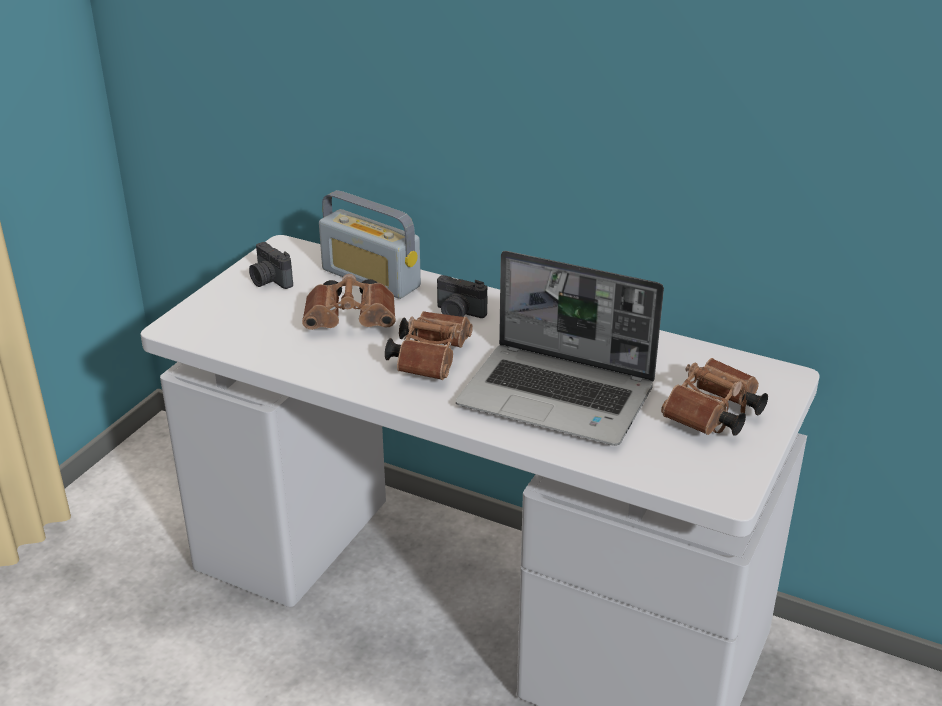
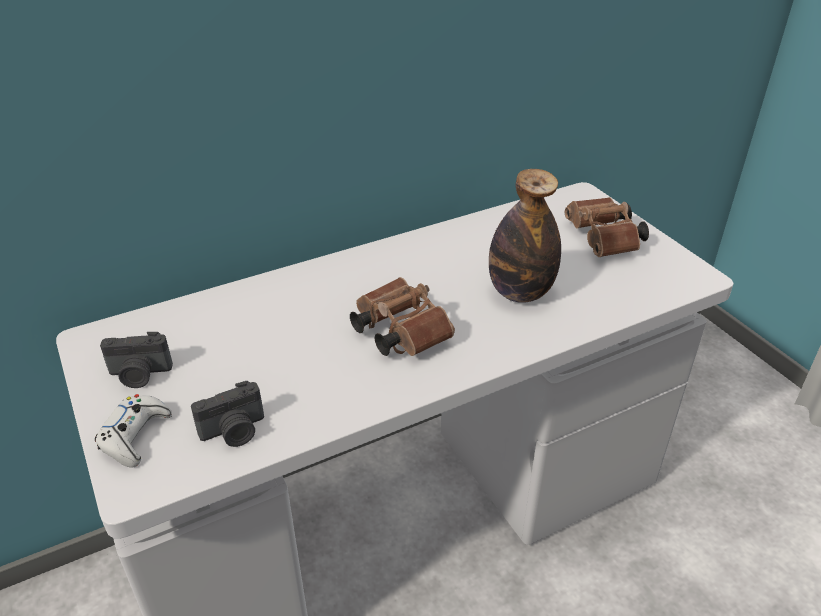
camera: 55 degrees left, 5 degrees up
(214, 307) = (135, 436): none -> white game controller
(353, 321) = (284, 350): brown binoculars -> none
(371, 278) = (225, 309): radio -> none
(458, 314) = (346, 288): camera -> camera (234, 432)
(559, 397) = (520, 292): laptop -> bottle

